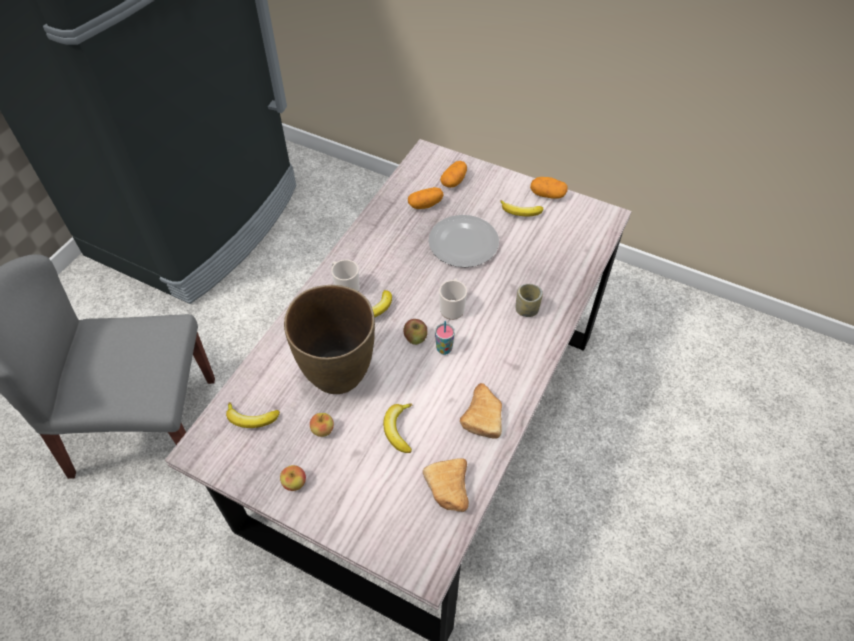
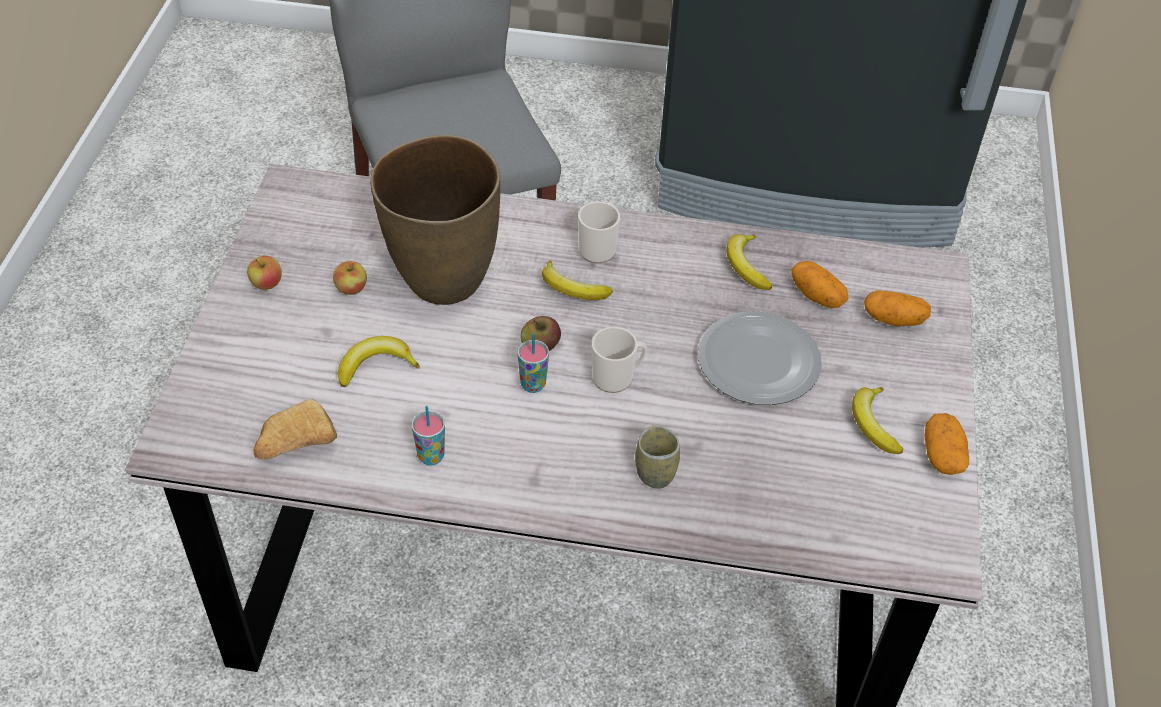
camera: 70 degrees right, 5 degrees down
(251, 419) = (347, 218): banana -> banana (746, 266)
(483, 414) = (431, 456): bread -> cup

